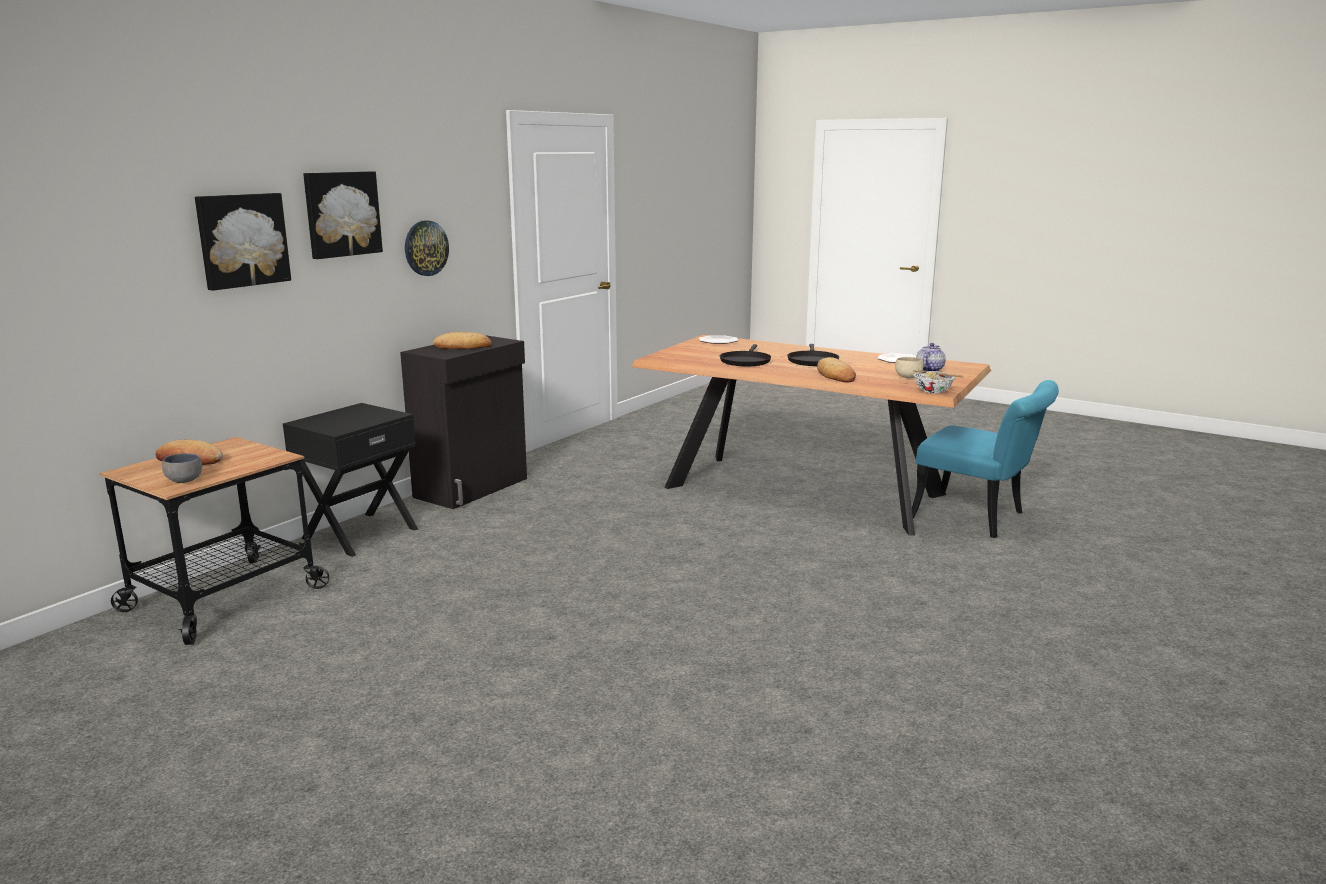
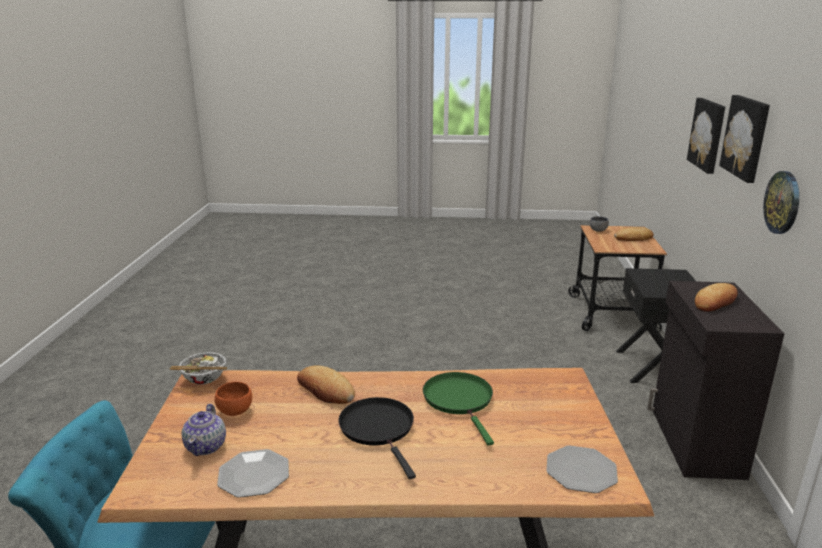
camera: 150 degrees right, 5 degrees up
(745, 361) = (459, 400): black frying pan -> green frying pan
(907, 377) = (236, 411): beige bowl -> orange bowl

